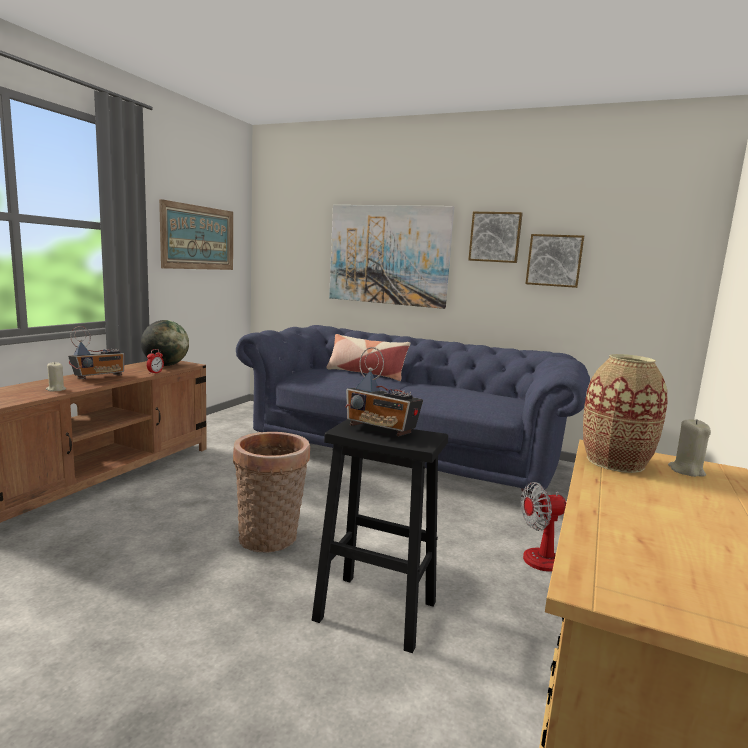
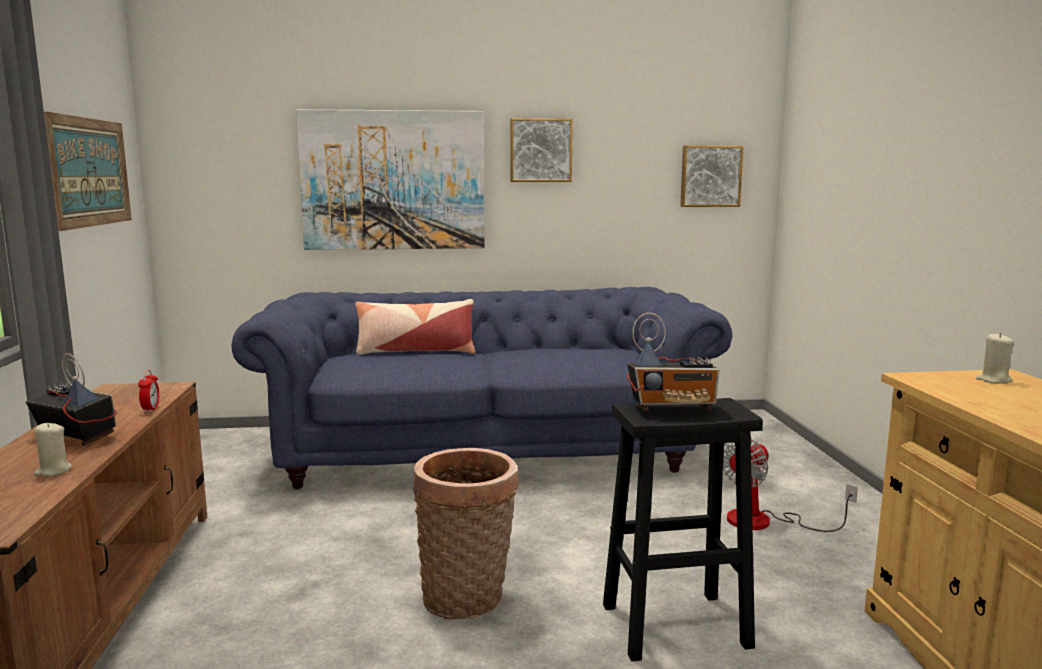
camera: 30 degrees left, 0 degrees up
(99, 377) = (76, 436): radio -> radio turned 75 degrees counterclockwise
(165, 365) = (135, 395): globe -> none
(554, 260) = (614, 176): picture -> picture (710, 176)
(615, 462) = (946, 385): vase -> none

